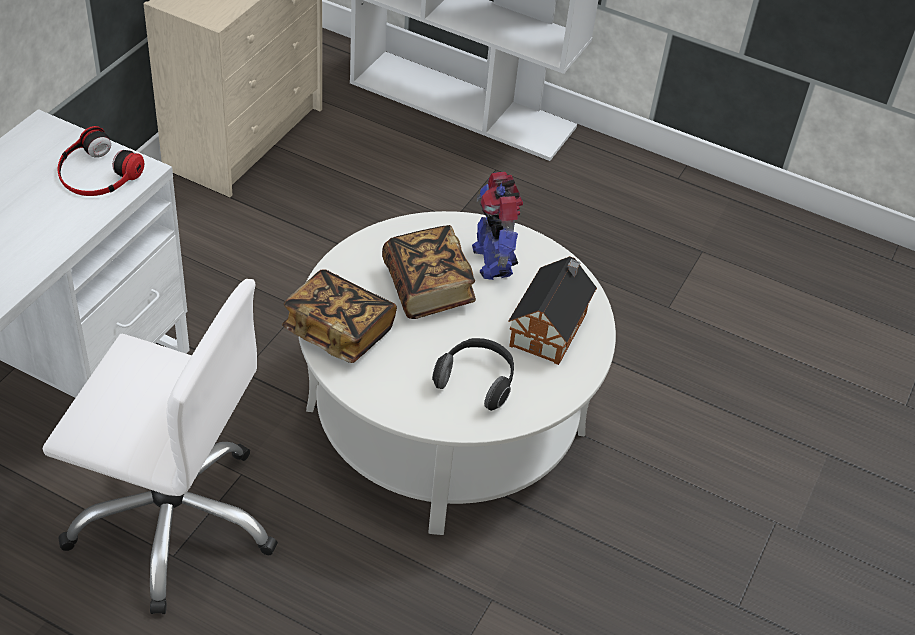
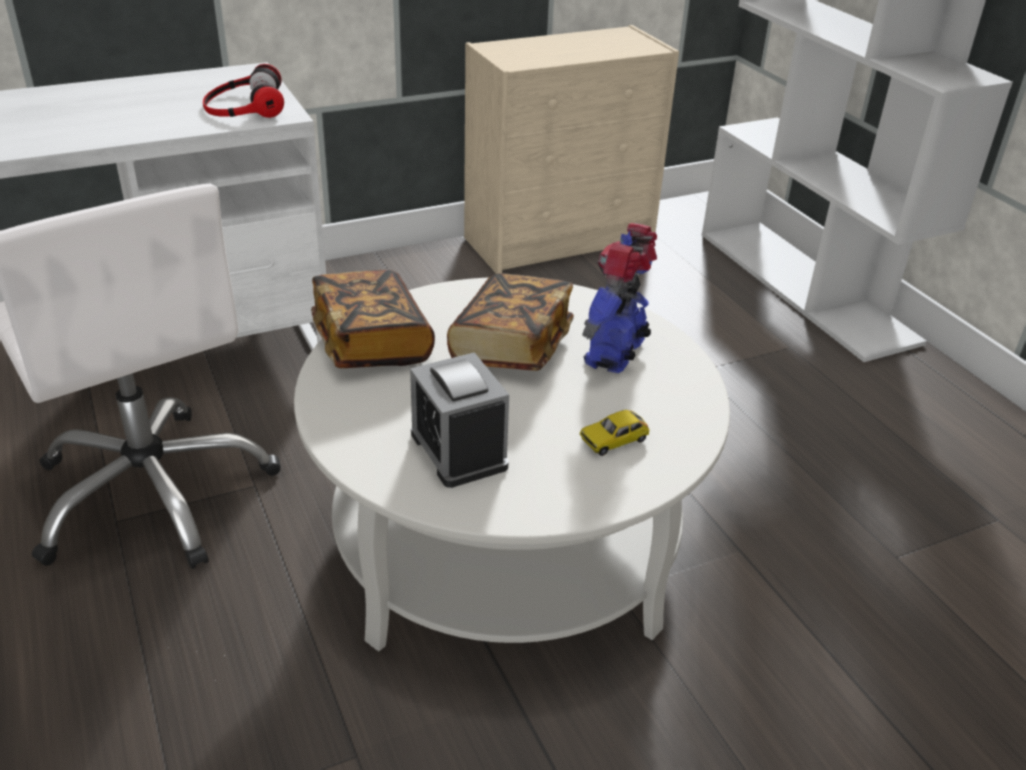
camera: 40 degrees right, 10 degrees down
(476, 381) = (458, 450): headphones -> alarm clock
(550, 327) = (613, 439): toy house -> toy car

